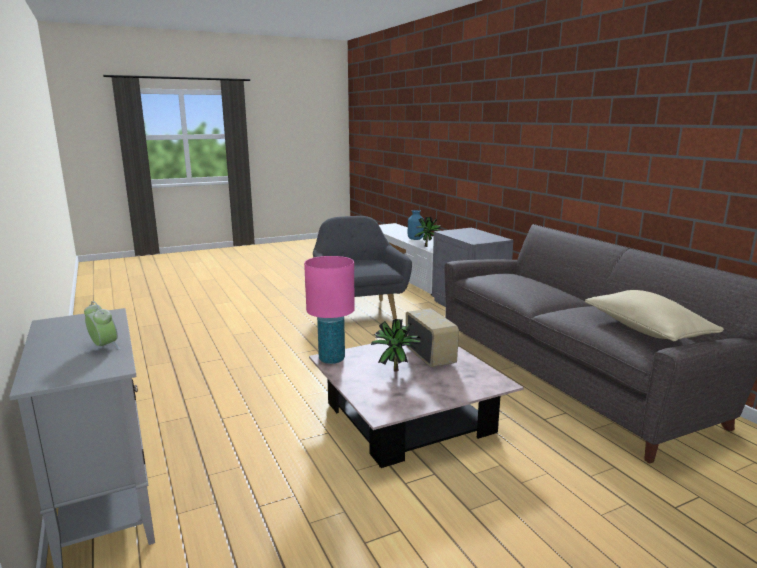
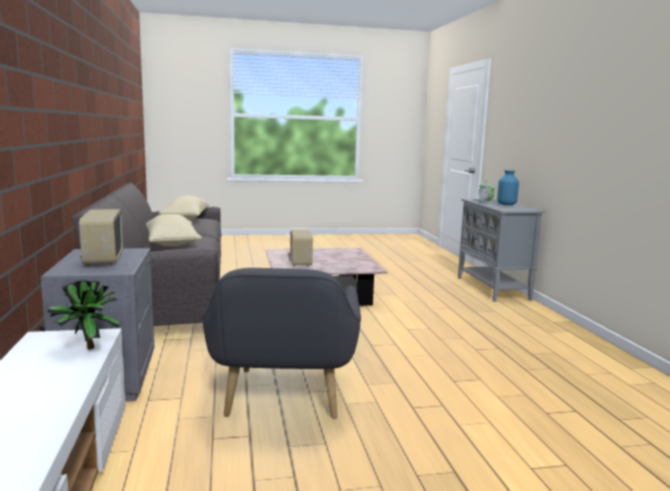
camera: 165 degrees left, 5 degrees down
(332, 359) = (370, 268): pink table lamp -> none
(395, 369) = (331, 260): potted plant -> none
(415, 239) = (44, 387): blue vase -> blue vase (507, 204)
(472, 235) = (102, 259): none -> radio
(518, 279) = (172, 243): none -> beige pillow

